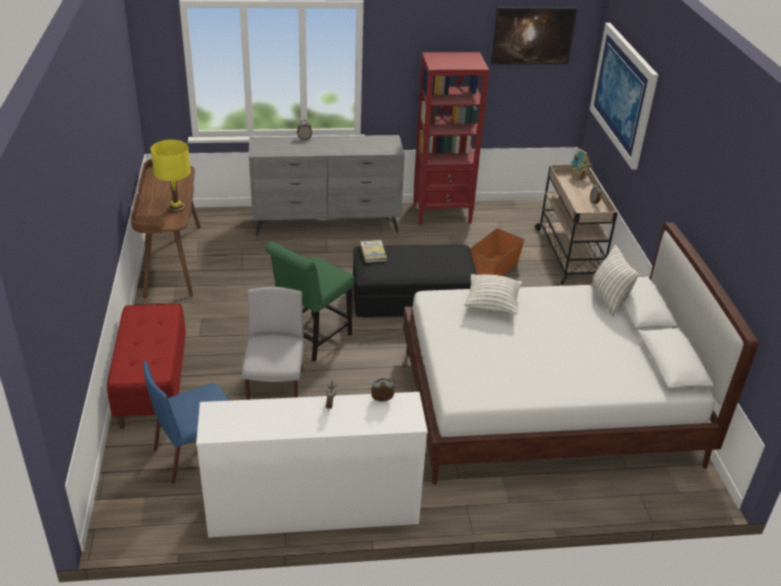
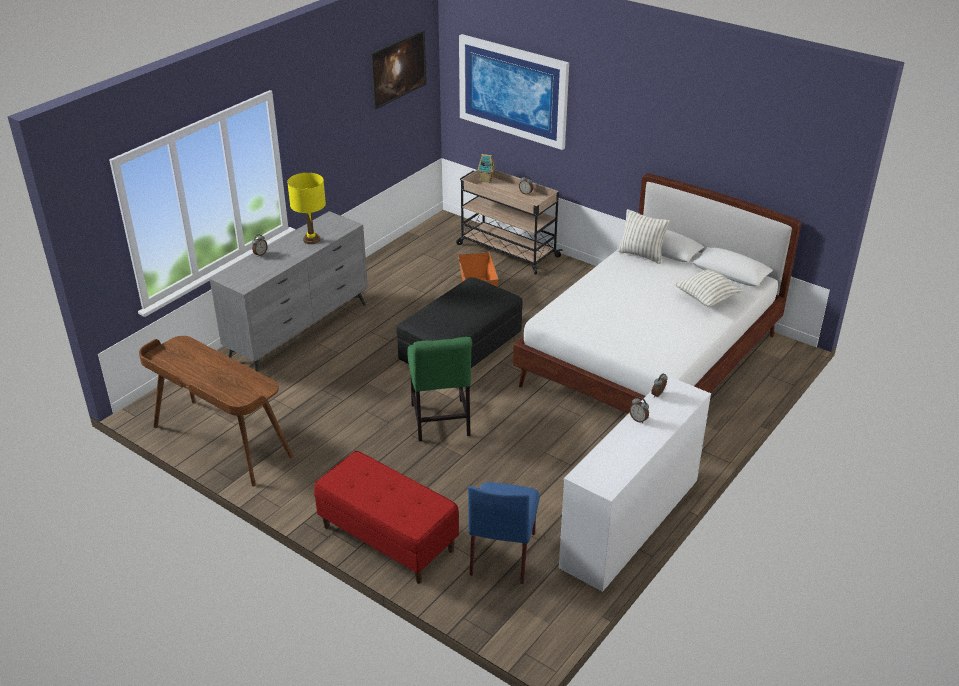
camera: 45 degrees left, 0 degrees up
(176, 208) = (241, 376): yellow table lamp -> yellow table lamp (311, 240)
(275, 392) = (481, 474): grey chair -> none
(373, 253) = (425, 321): book -> none
(442, 214) = (374, 271): red bookcase -> none
(491, 305) = (588, 301): pillow -> pillow (706, 299)

